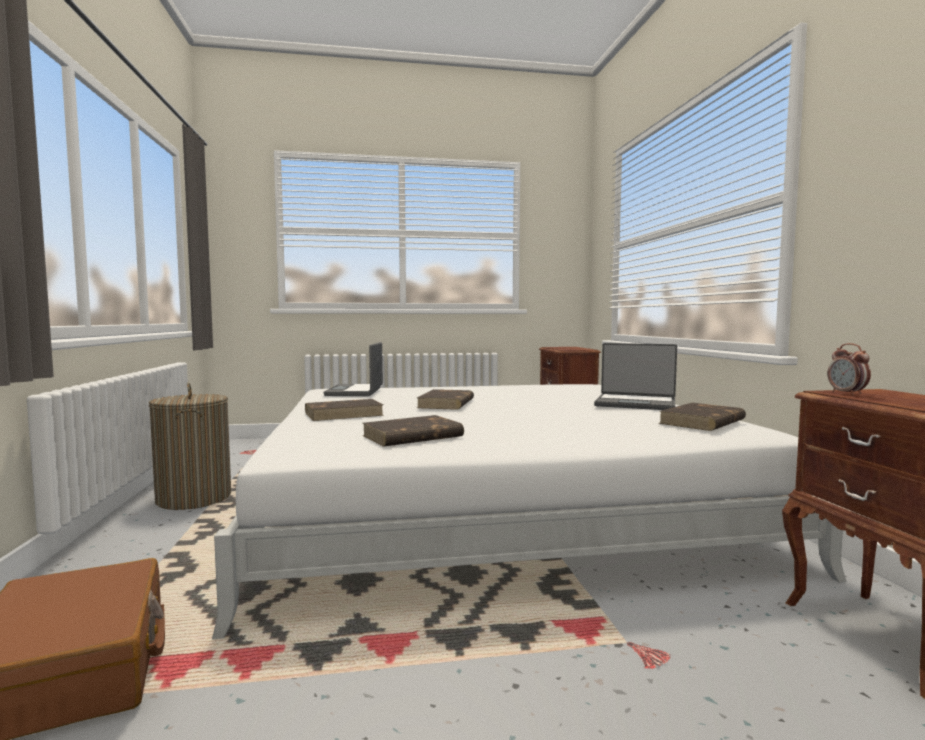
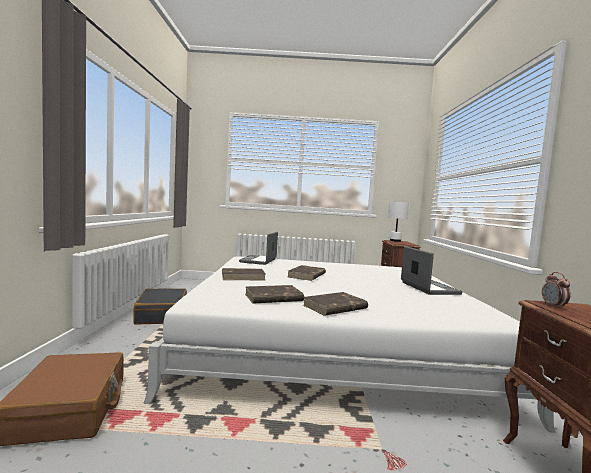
camera: 10 degrees right, 0 degrees up
(194, 498) = (161, 314): laundry basket -> black suitcase
(559, 347) = (395, 241): none -> white table lamp
(635, 404) = (428, 288): laptop -> laptop turned 135 degrees counterclockwise
(702, 422) = (464, 308): brown book -> brown book (334, 307)

